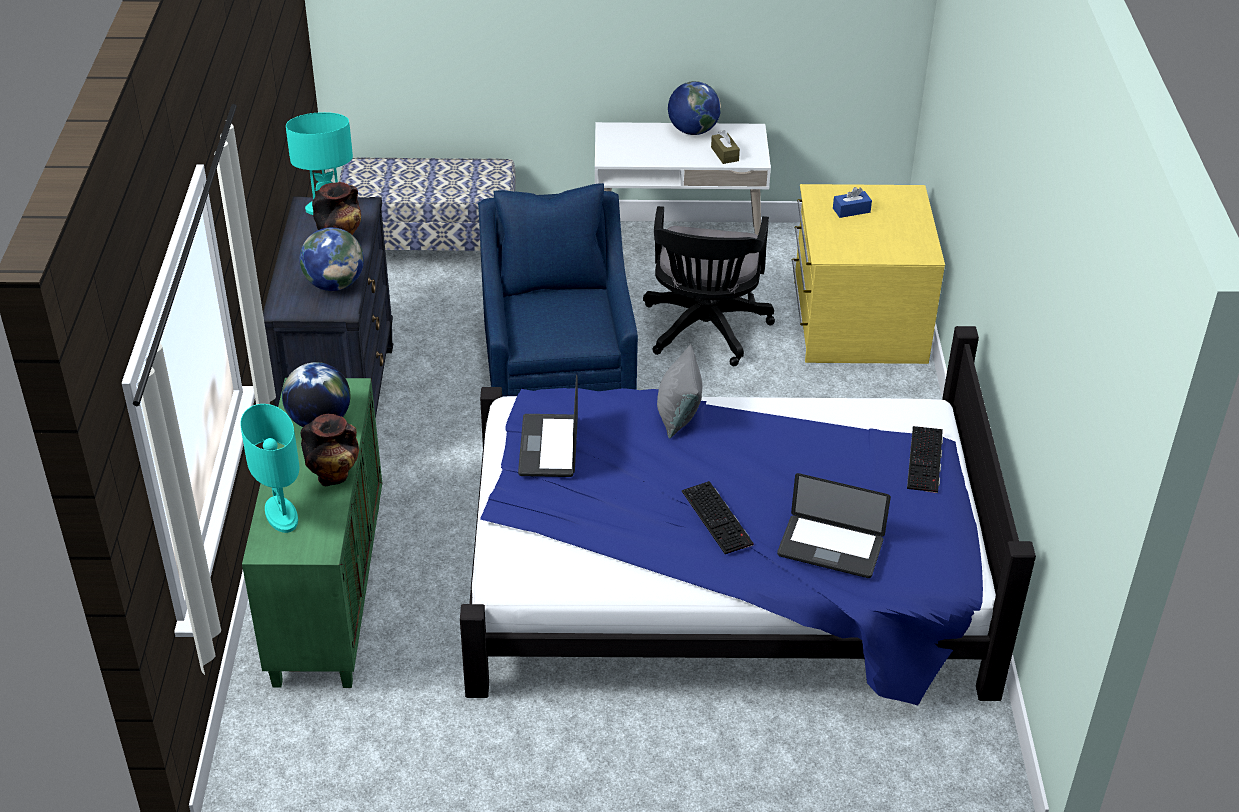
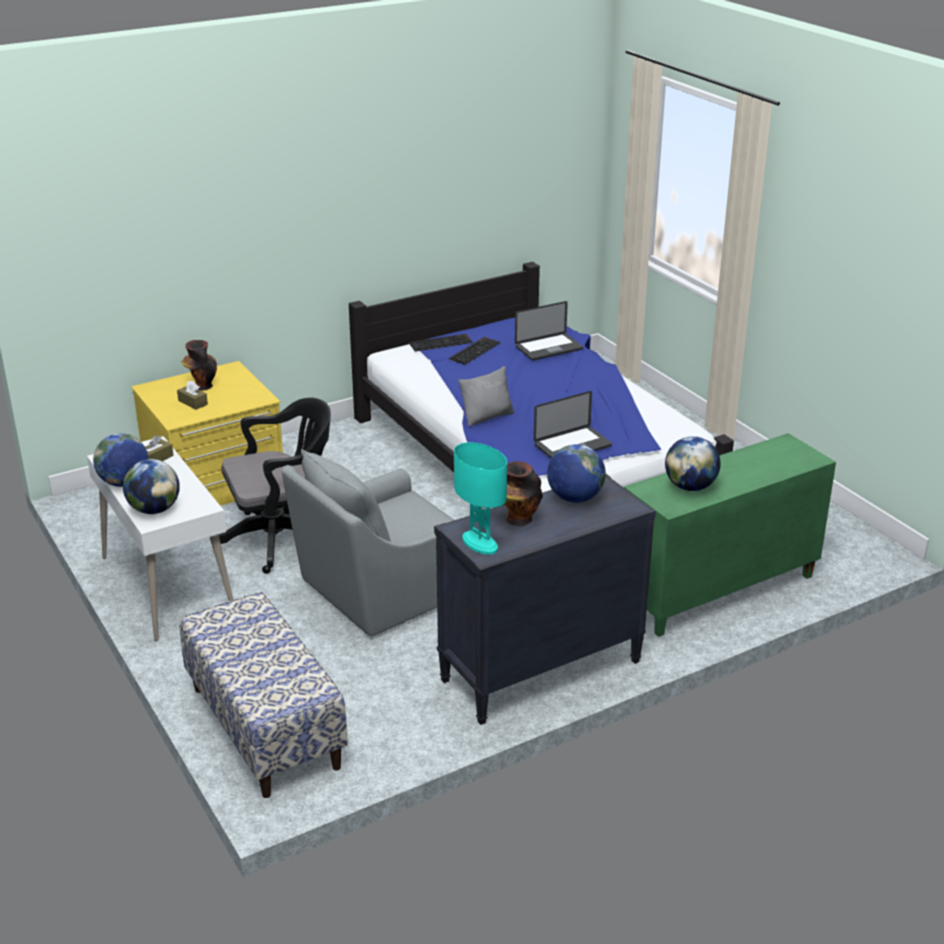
camera: 120 degrees left, 10 degrees down
(280, 515) = (784, 465): turquoise table lamp -> none
(335, 476) = (728, 461): vase -> vase (201, 385)
(558, 364) = (382, 589): blue armchair -> grey armchair
(629, 135) = (154, 509): none -> globe
(718, 518) = (566, 380): keyboard -> keyboard (474, 350)
(830, 548) = (549, 348): laptop -> laptop turned 75 degrees clockwise
(851, 210) = (193, 402): blue tissue box -> brown tissue box

